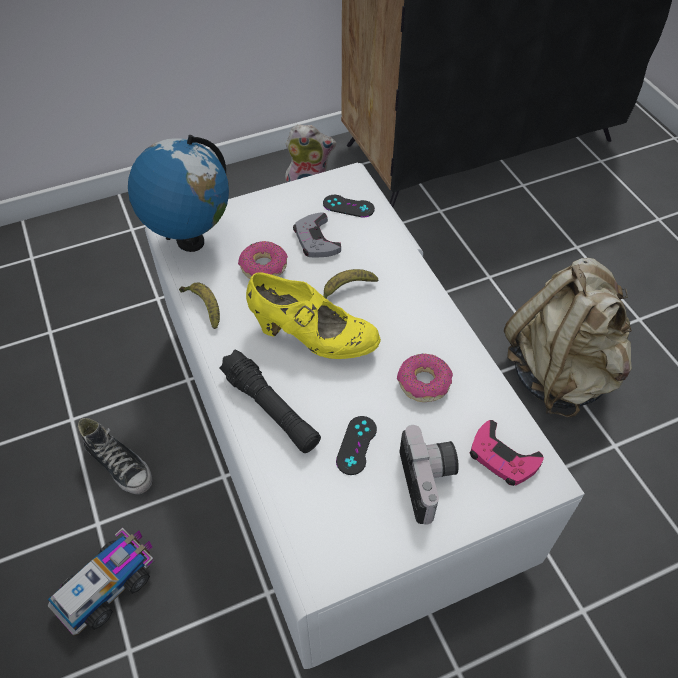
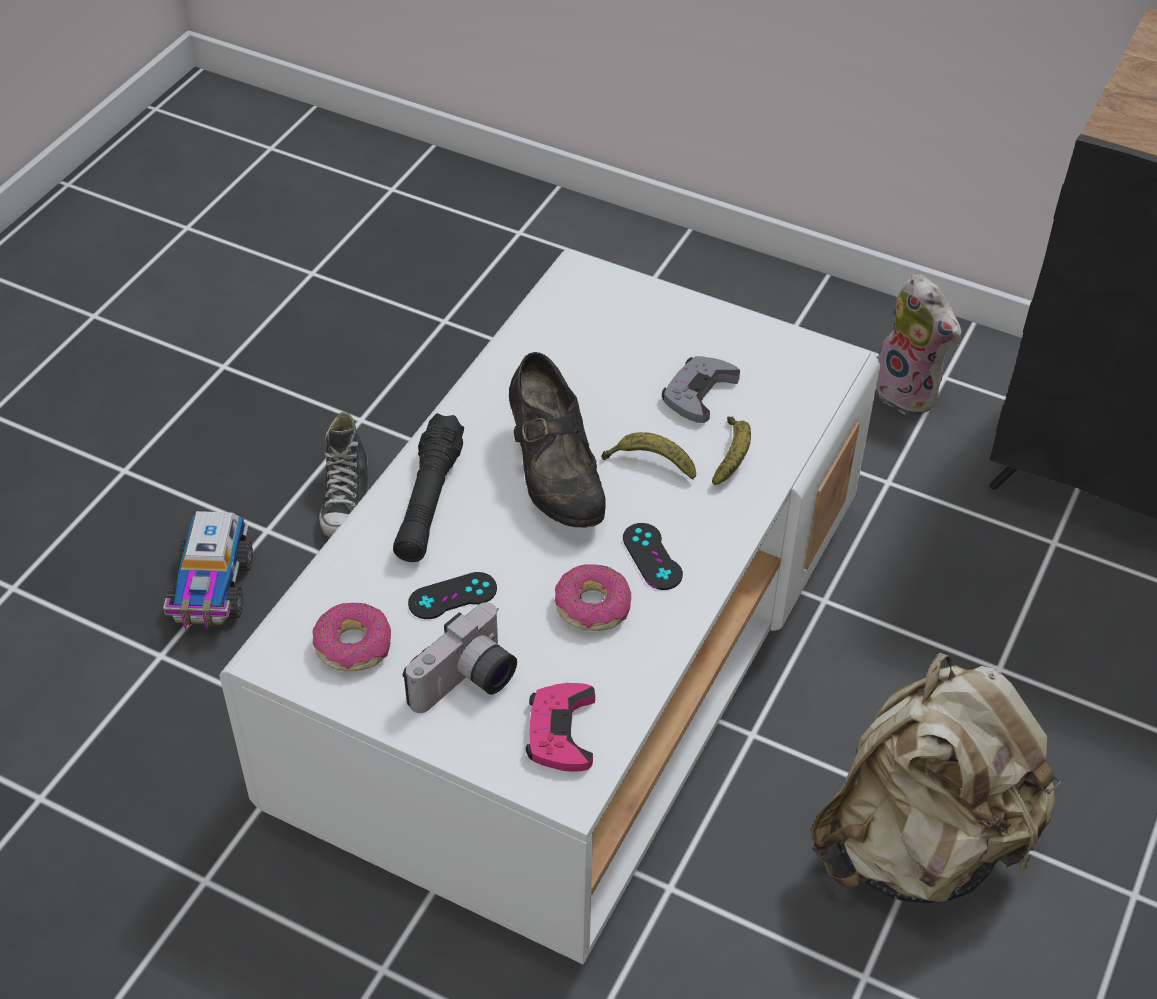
camera: 50 degrees right, 5 degrees down
(109, 585) = (212, 589): toy truck -> toy truck turned 90 degrees clockwise
(190, 241) = (578, 296): globe -> none
(204, 307) = (501, 366): banana -> banana (732, 456)
(263, 267) = (608, 376): donut -> donut (353, 645)
(313, 338) = (554, 477): yellow shoe -> black shoe
(348, 206) = (785, 387): black game controller -> black game controller (652, 557)

